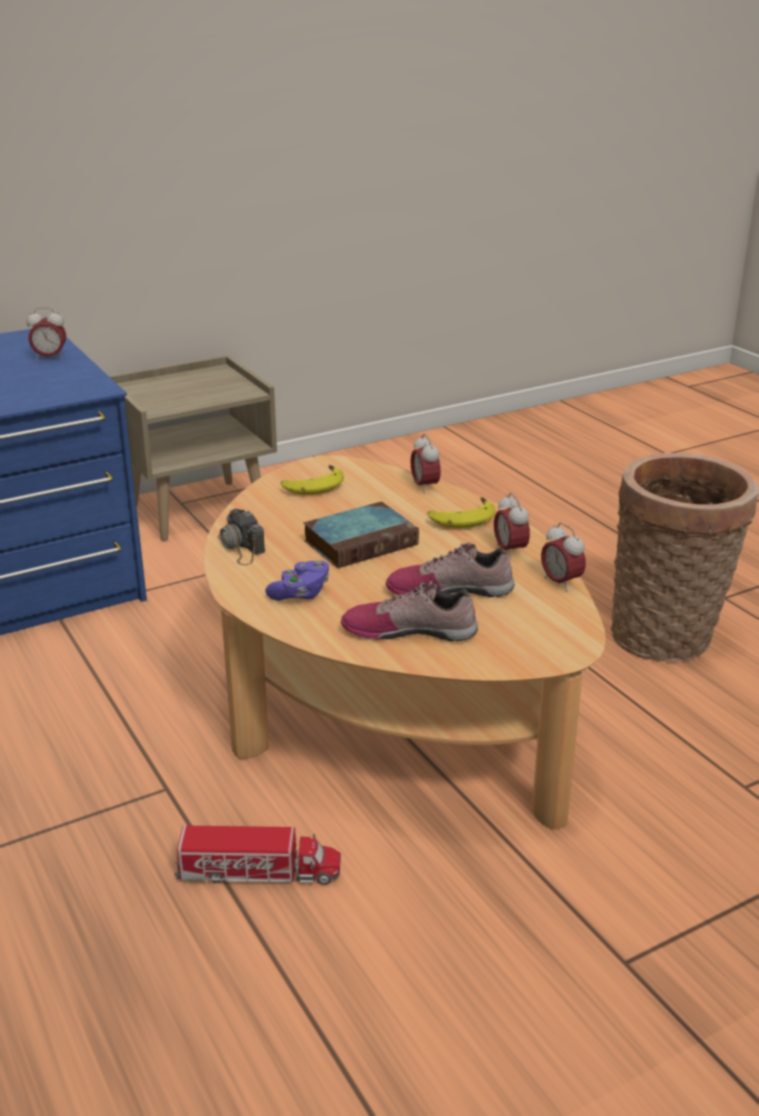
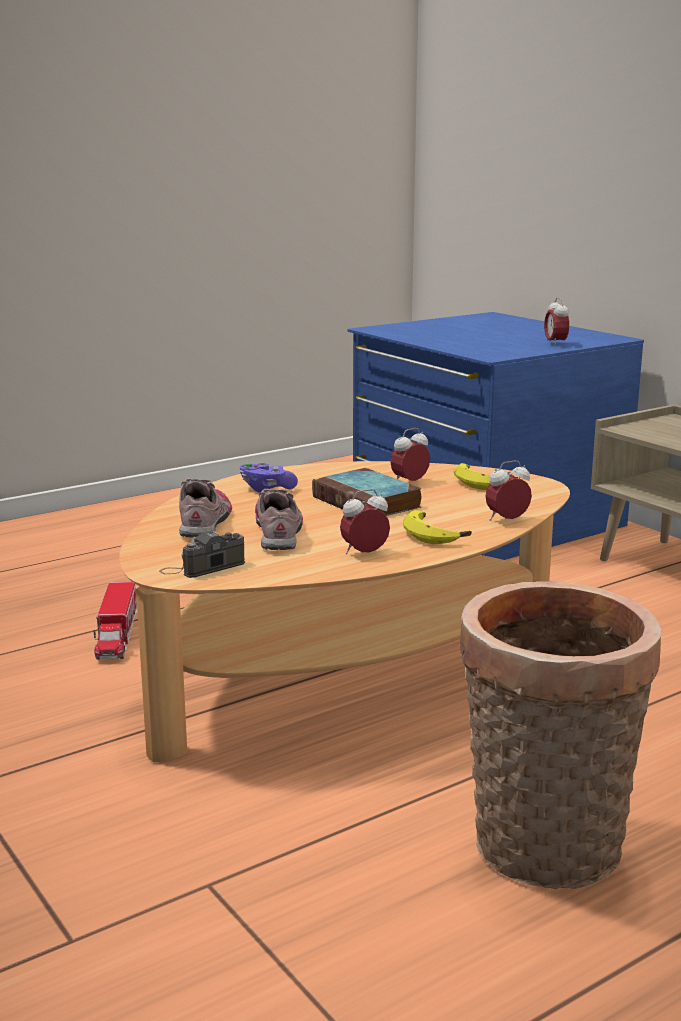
camera: 85 degrees right, 10 degrees down
(240, 547) = (346, 469): camera -> camera (203, 567)
(560, 583) = (297, 573): alarm clock -> alarm clock (409, 482)

